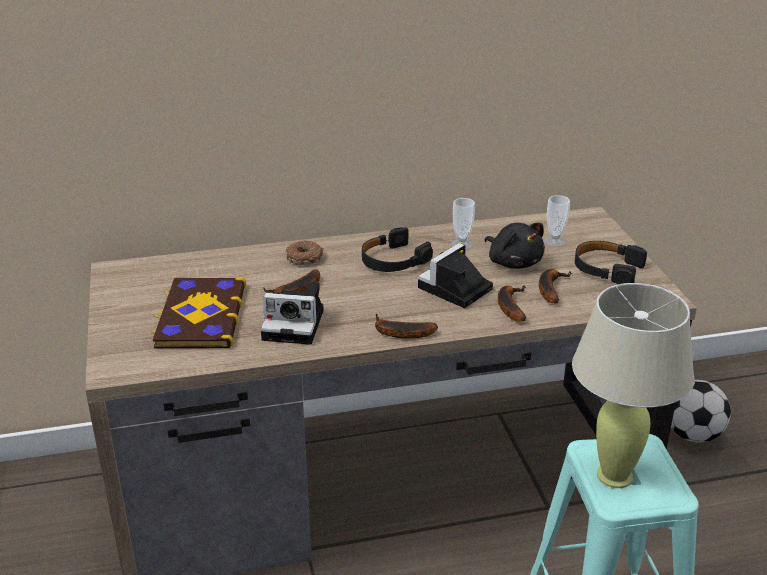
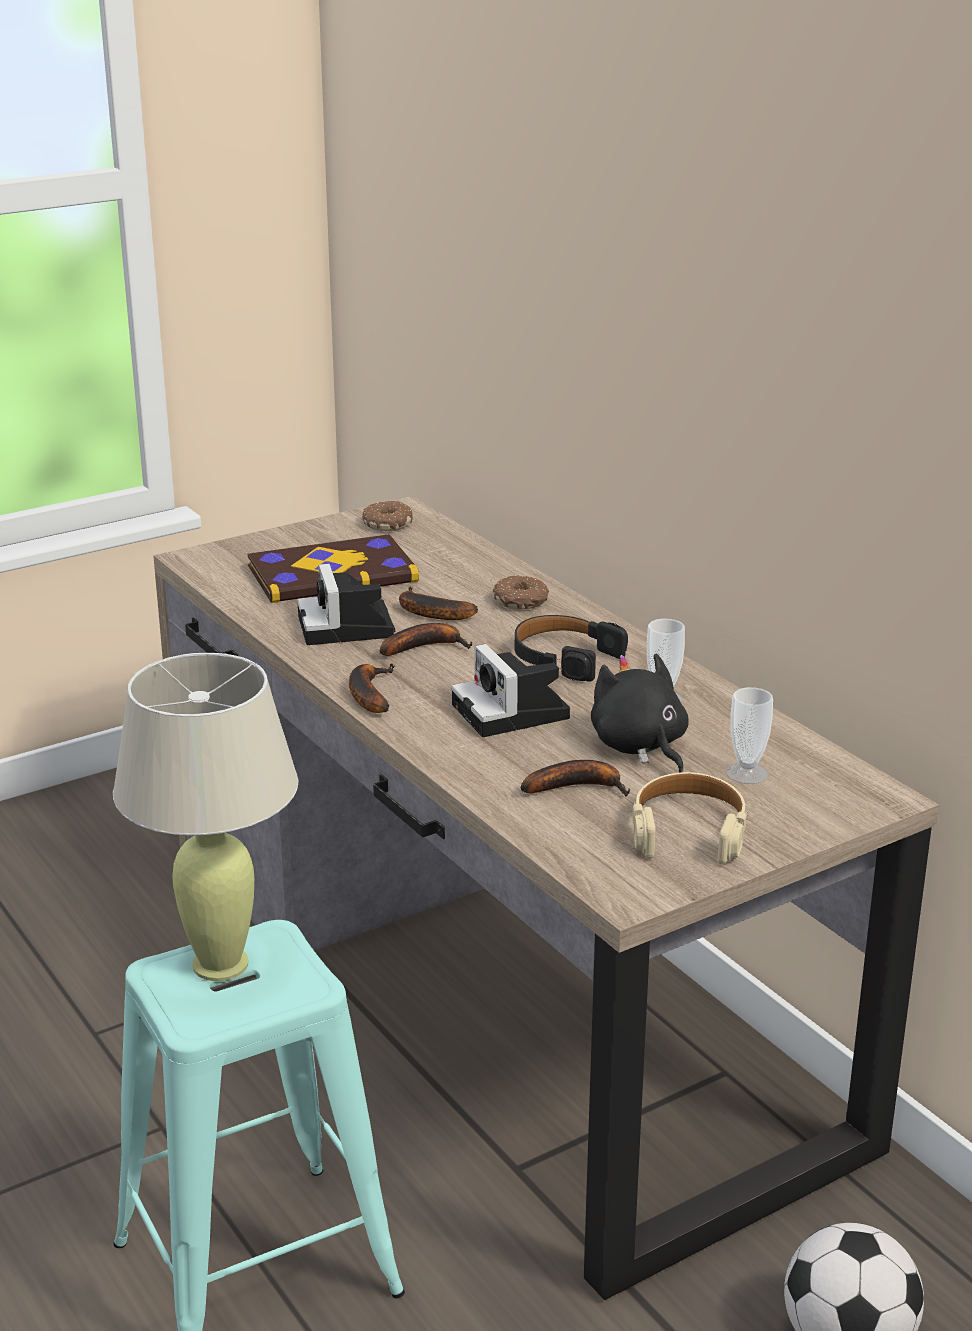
camera: 70 degrees right, 5 degrees down
(133, 280) = (386, 524): none -> donut
(454, 290) = (514, 713): camera -> camera turned 135 degrees counterclockwise
(509, 306) = (497, 760): banana -> banana (425, 647)
(513, 262) = (640, 747): black plush toy -> black plush toy turned 120 degrees clockwise
(606, 269) = (688, 830): black headphones -> beige headphones

